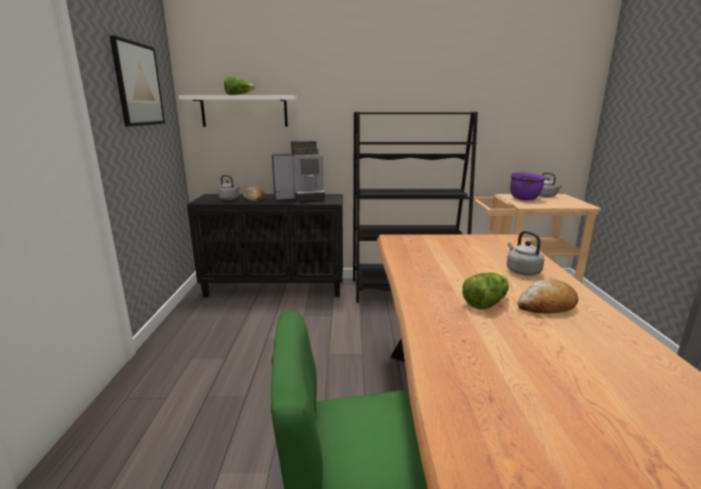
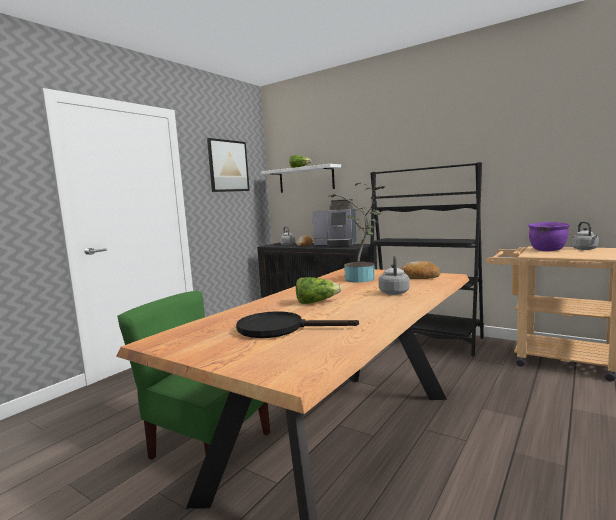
camera: 35 degrees right, 10 degrees down
(445, 254) = (361, 279): none -> potted plant
(546, 306) = (354, 308): bread -> bread (419, 277)
(560, 365) = (280, 329): none -> black frying pan

